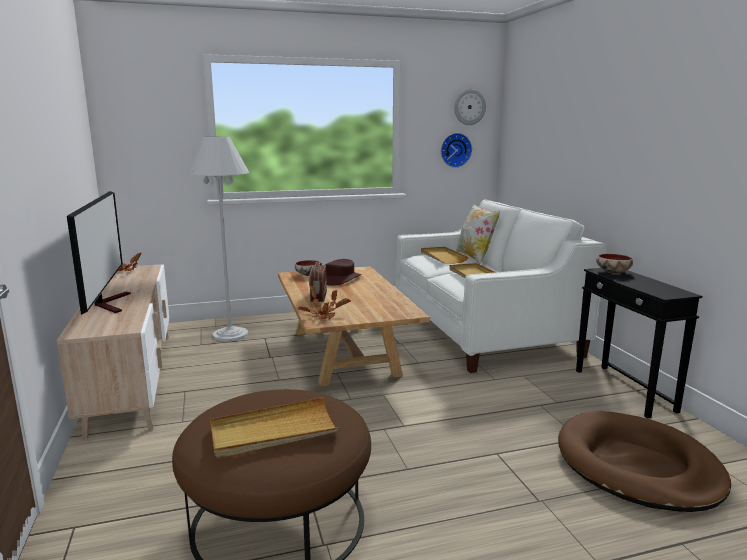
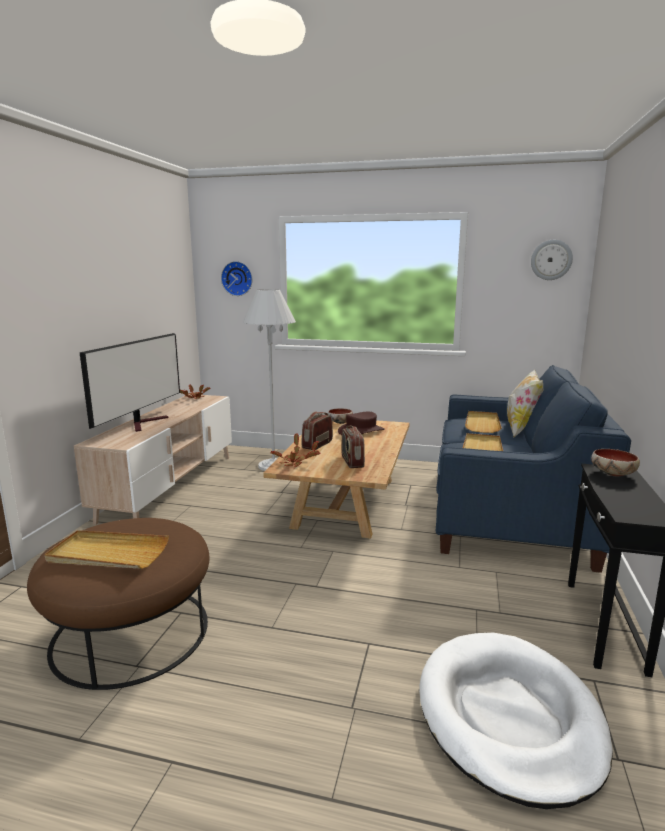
camera: 30 degrees right, 0 degrees up
(373, 305) = (352, 462): none -> radio
(455, 150) = (530, 307): wall clock -> wall clock (237, 278)
(482, 330) = (509, 511): white sofa -> blue sofa
(637, 466) = (508, 717): brown dog bed -> white dog bed

